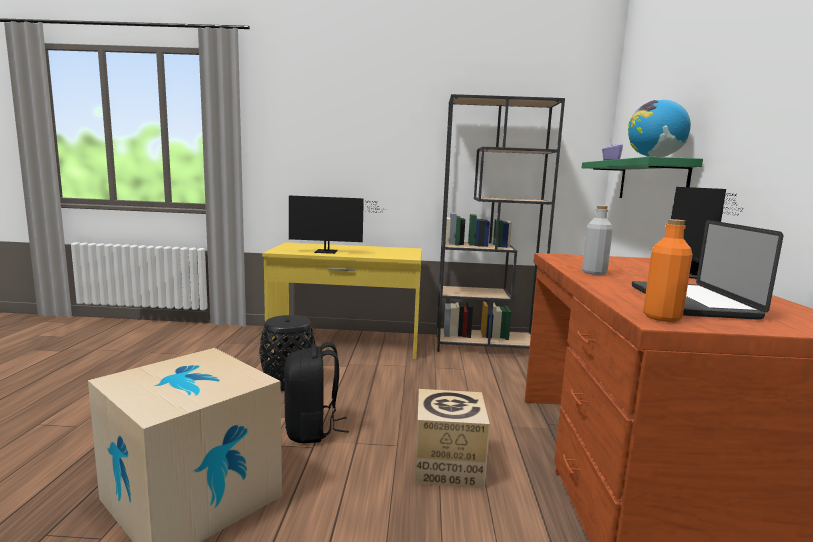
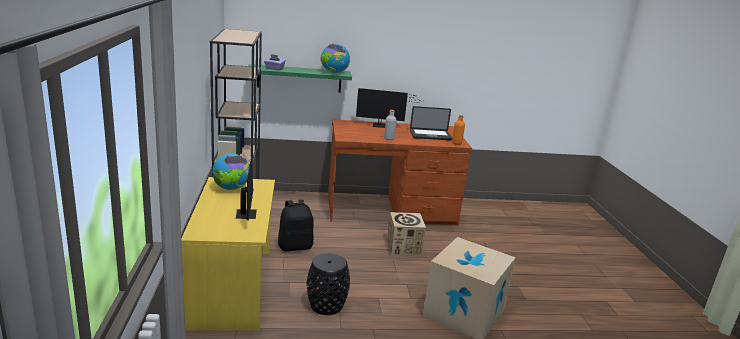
camera: 100 degrees left, 10 degrees up
(312, 430) = (389, 286): black backpack -> black backpack (295, 246)
(389, 250) = (231, 189): none -> globe

